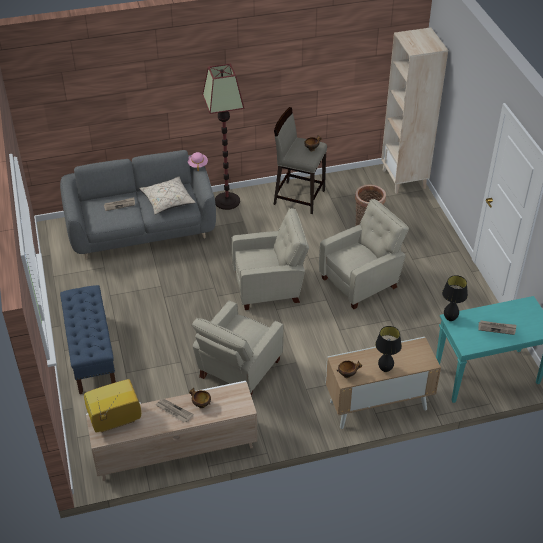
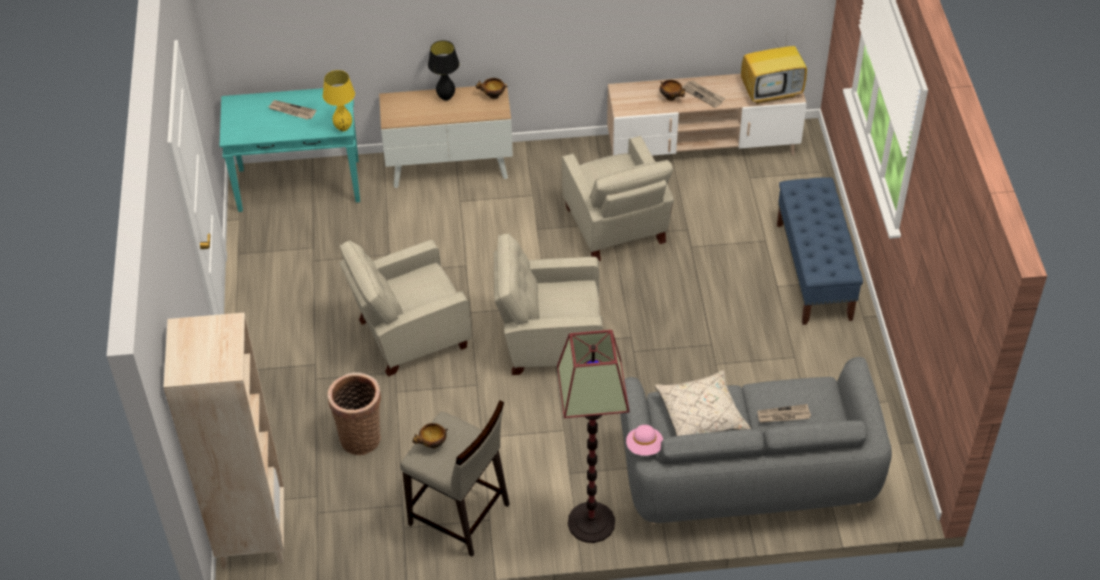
camera: 170 degrees left, 5 degrees up
(237, 370) = (616, 227): beige armchair -> beige armchair turned 120 degrees clockwise
(450, 318) = (343, 128): black table lamp -> yellow table lamp

